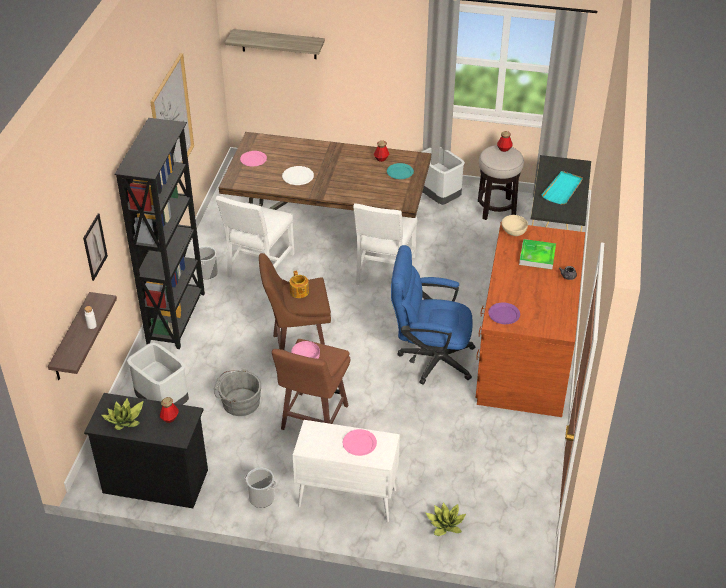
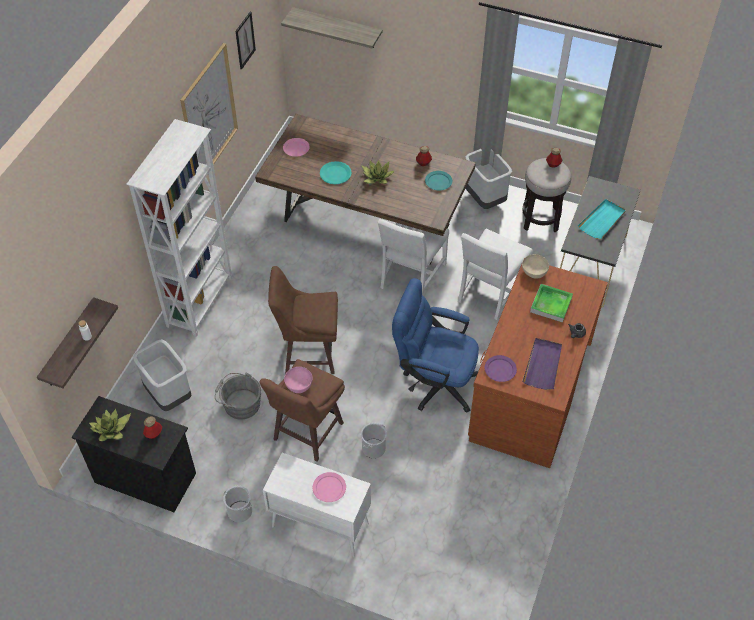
camera: 10 degrees right, 10 degrees up
(95, 247) = (101, 255): picture -> picture (245, 40)
(177, 318) = (201, 301): black bookcase -> white bookcase
(207, 272) = (239, 255): bucket -> bucket (373, 448)
(258, 266) = (290, 254): white chair -> white chair (489, 293)
(298, 176) = (335, 173): white plate -> turquoise plate
(299, 292) = (309, 306): teapot -> none
(445, 525) = (407, 569): potted plant -> potted plant (376, 177)
(543, 306) = (543, 365): none -> purple tray

